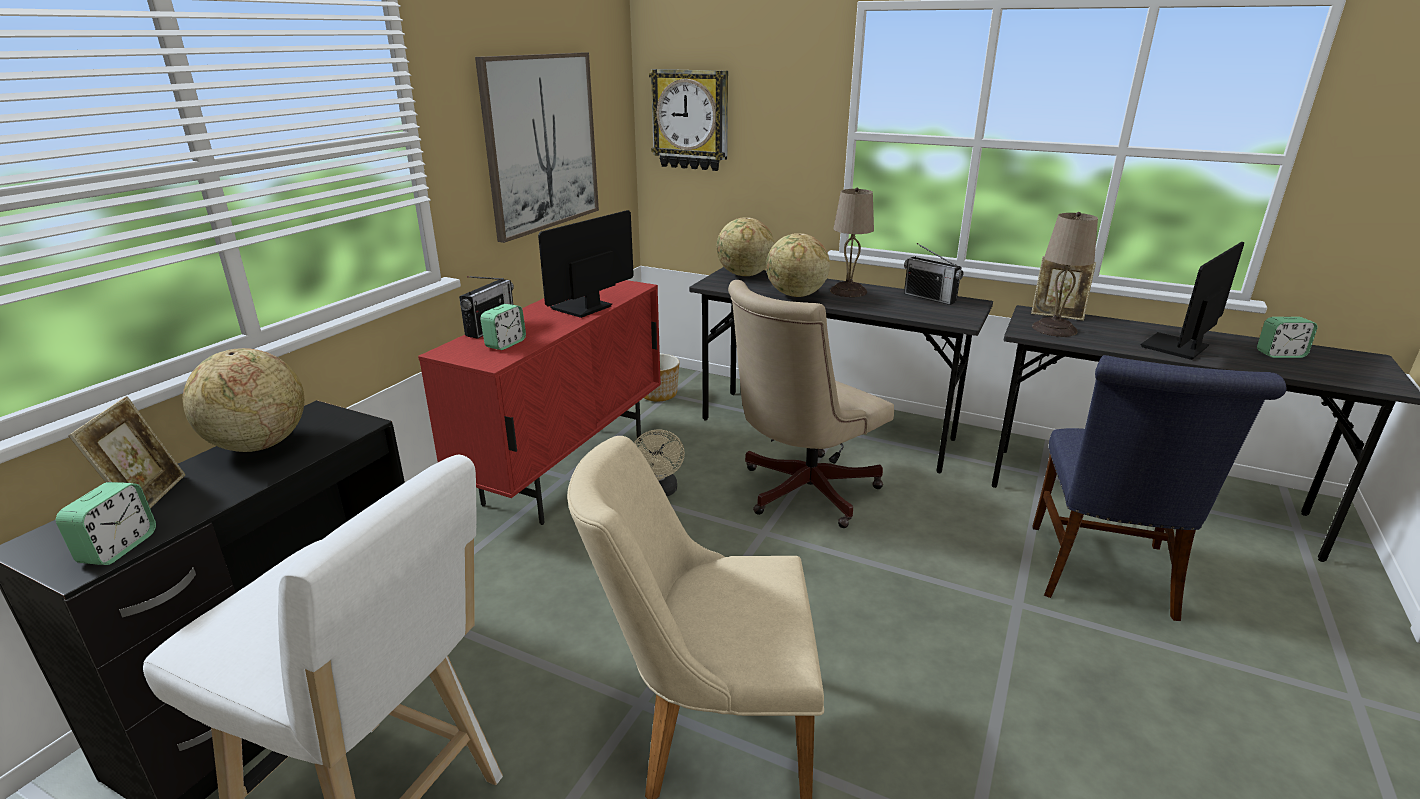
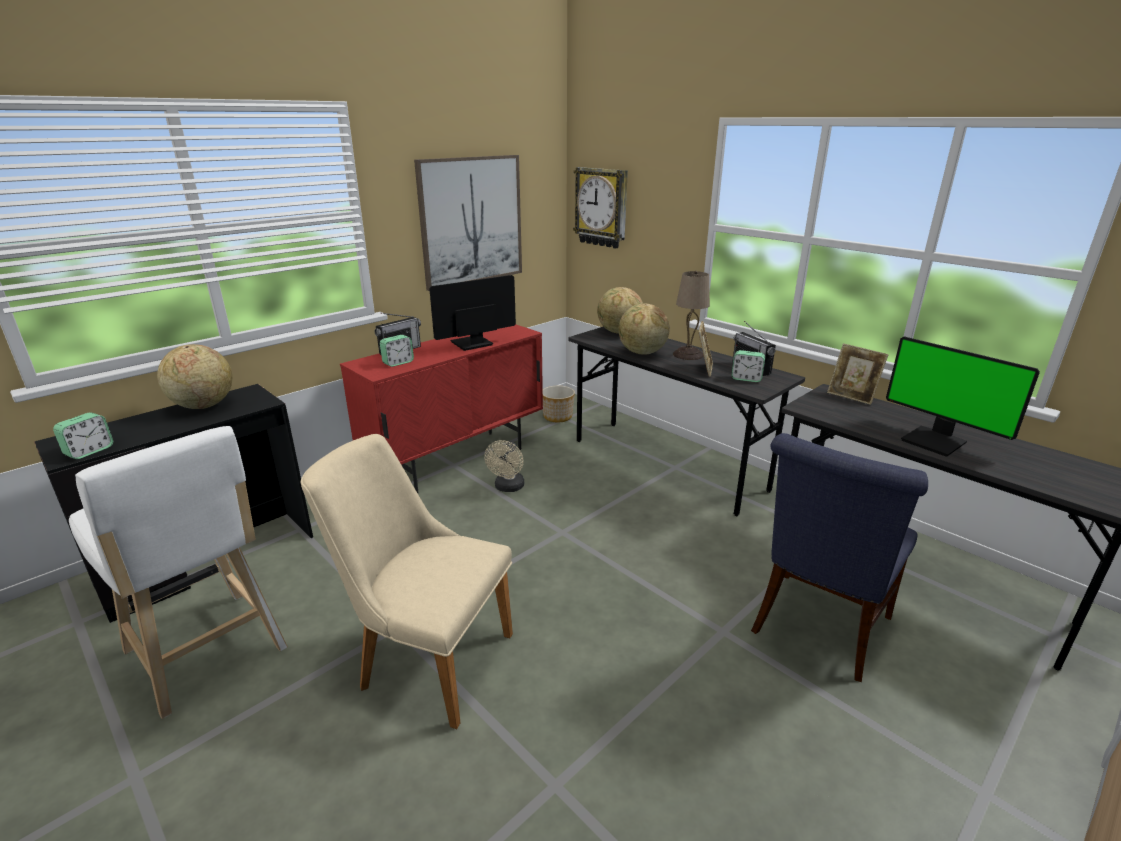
camera: 20 degrees right, 0 degrees up
(147, 497) = (126, 426): picture frame -> picture frame (703, 369)
(800, 493) = (611, 509): beige office chair -> none
(1054, 329) = (833, 408): beige table lamp -> none
(1177, 348) = (935, 441): monitor -> monitor turned 105 degrees counterclockwise
(1280, 354) = (1039, 462): alarm clock -> alarm clock (746, 379)

